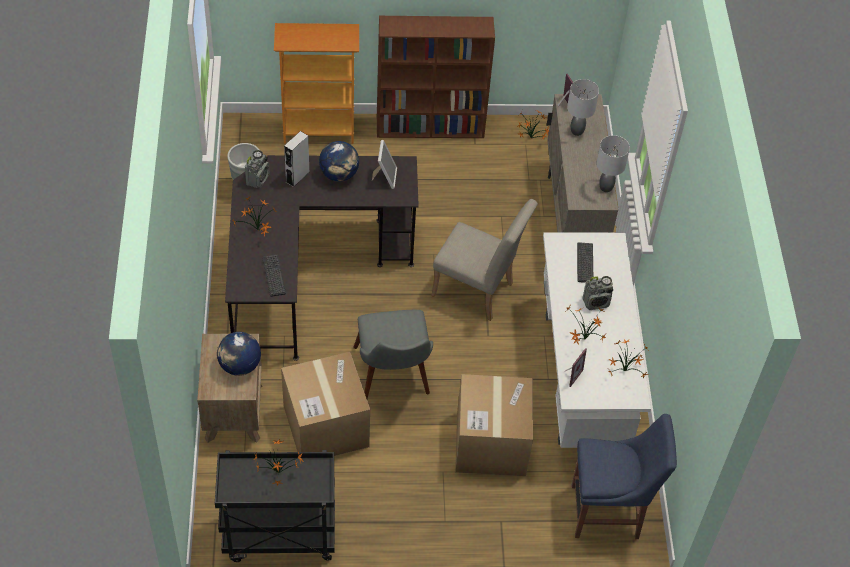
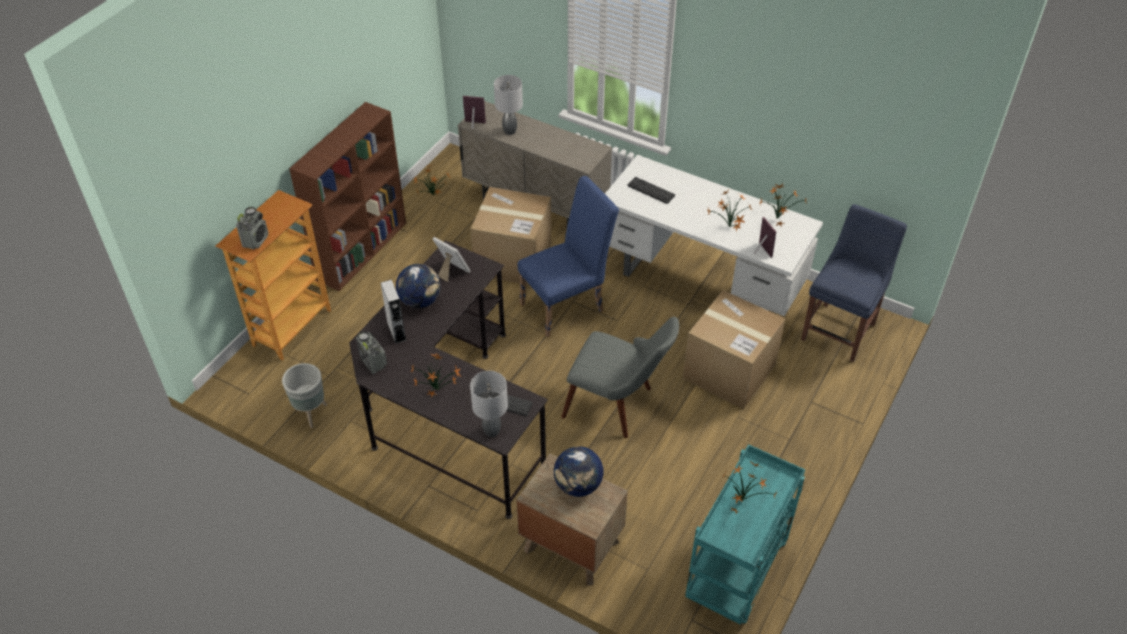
camera: 55 degrees left, 5 degrees down
(278, 537) = (736, 573): black cart -> turquoise cart
(326, 426) = (636, 479): cardboard box -> cardboard box (513, 259)
(478, 292) = (567, 305): beige chair -> blue chair
(596, 302) = (697, 203): radio -> radio (256, 240)
(606, 188) = (584, 143): grey table lamp -> grey table lamp (492, 431)

